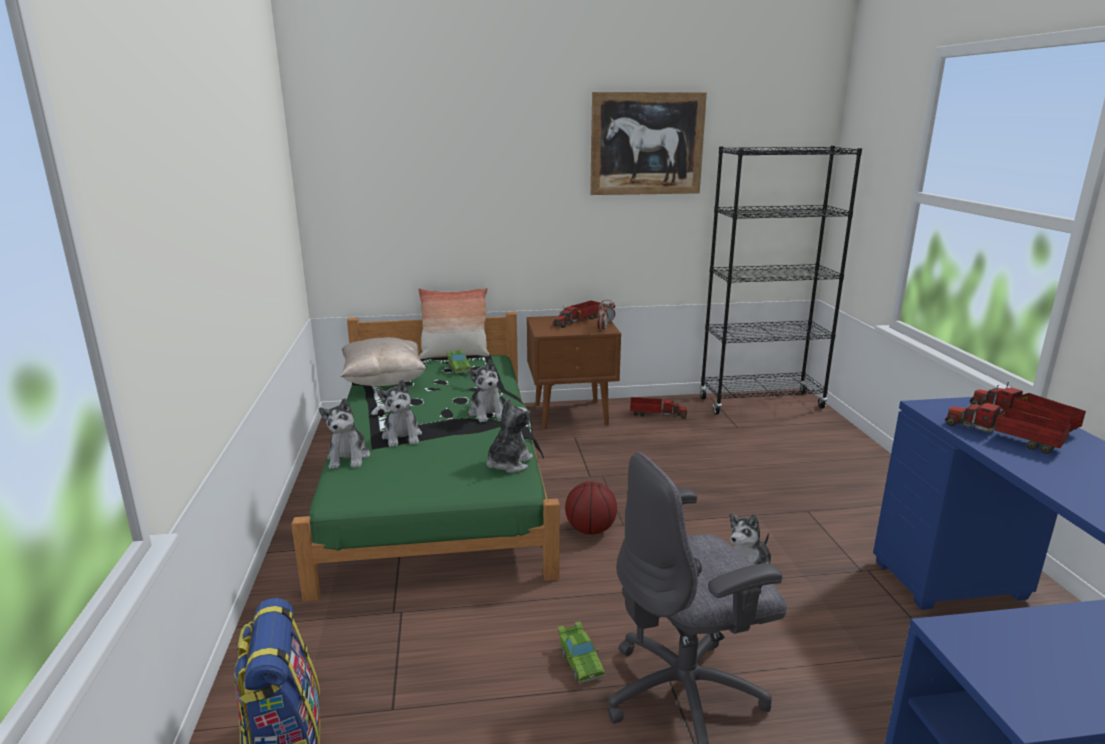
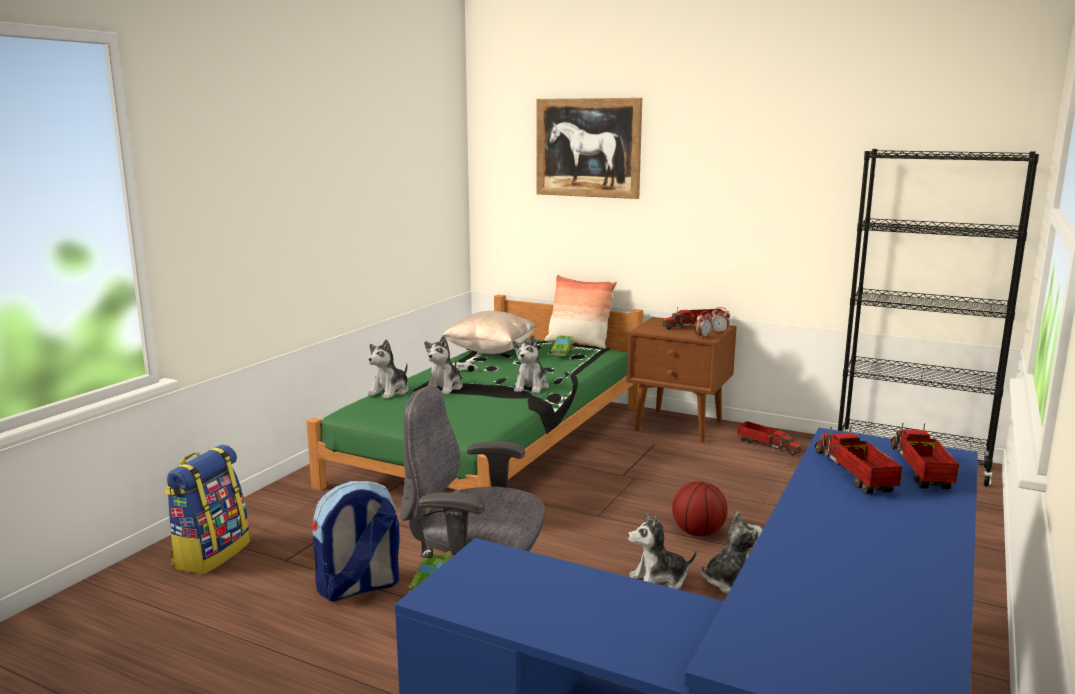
camera: 35 degrees right, 5 degrees down
(508, 463) = (489, 422): plush toy -> plush toy (730, 582)
(518, 702) = (358, 587): none -> backpack
(591, 530) = (564, 510): basketball -> basketball (698, 533)
(647, 144) = (790, 144): picture -> picture (588, 148)

